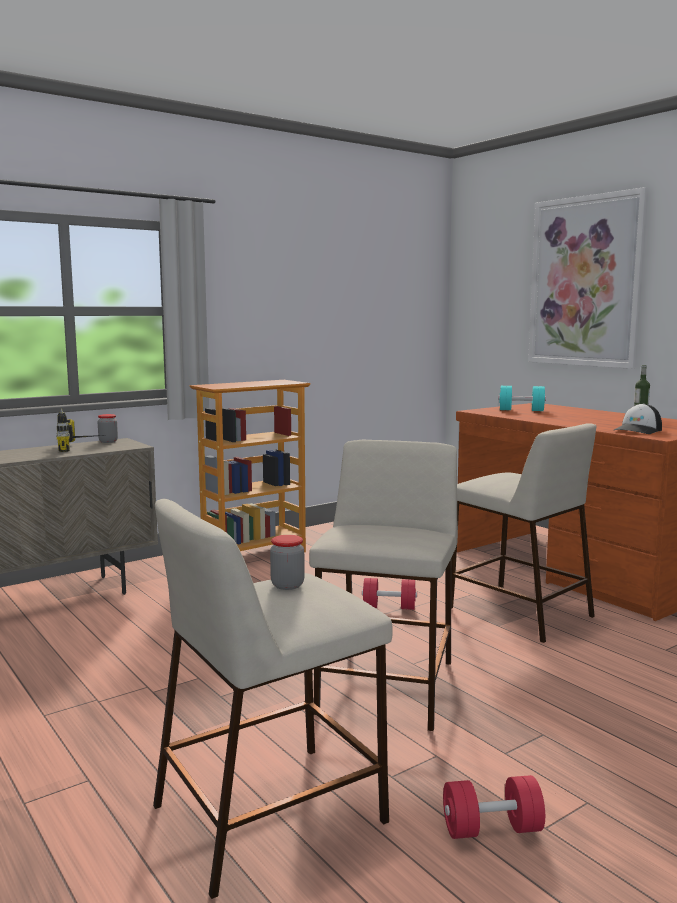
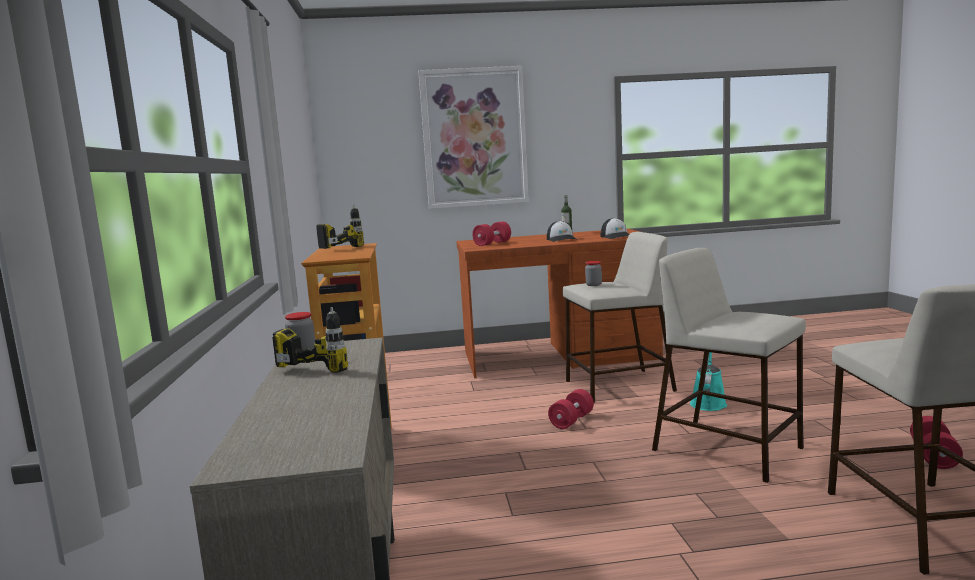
camera: 60 degrees left, 0 degrees up
(271, 381) = (334, 248): none -> power drill
(287, 585) = (893, 346): jar -> jar (593, 285)
(521, 410) = (492, 243): turquoise dumbbell -> red dumbbell
(522, 664) = (708, 403): none -> turquoise watering can
(584, 420) = (562, 239): none -> cap

